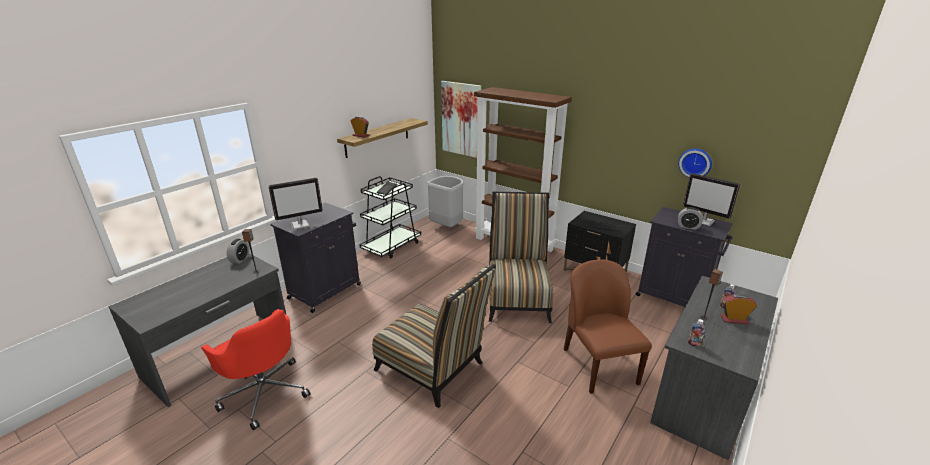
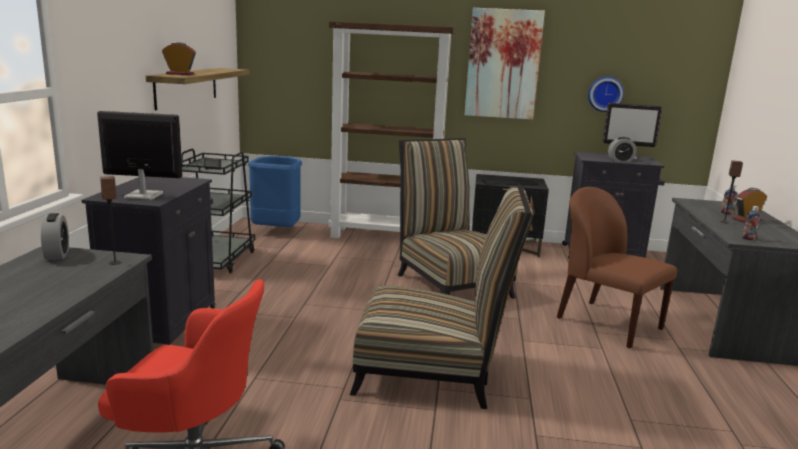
camera: 30 degrees left, 10 degrees down
(300, 225) = (143, 195): monitor -> monitor turned 120 degrees counterclockwise
(447, 227) = (277, 231): grey trash can -> blue trash can
(461, 119) = (286, 73): picture -> picture (503, 64)

